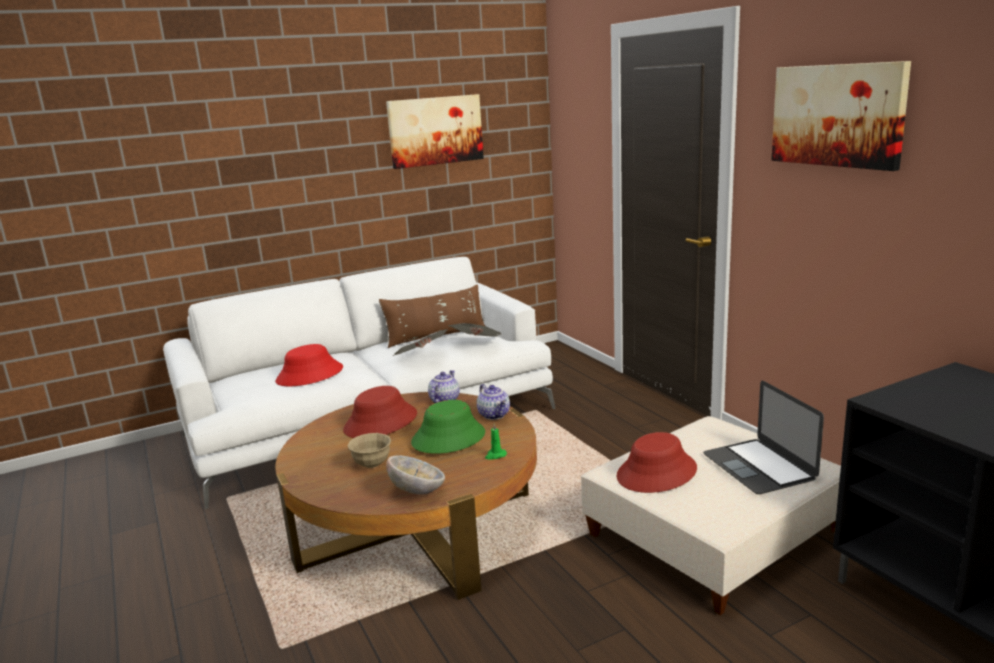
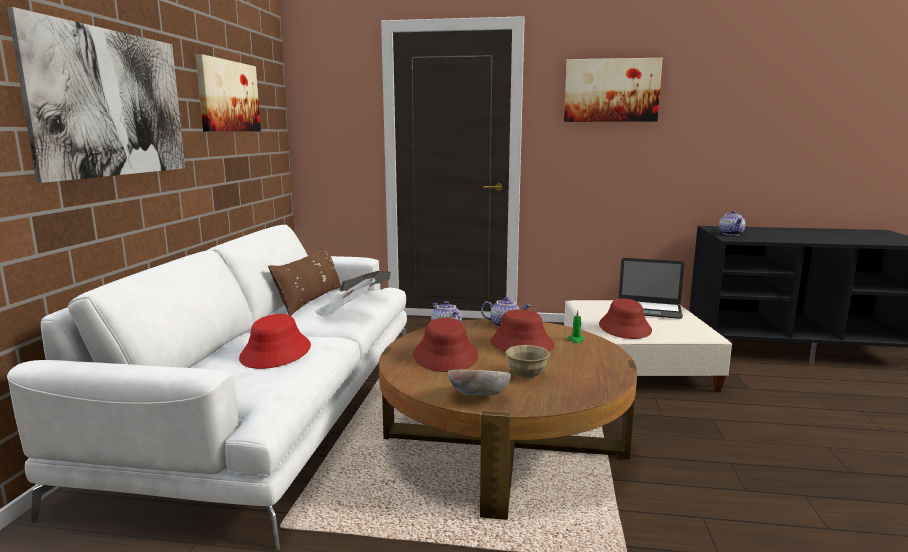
camera: 55 degrees left, 5 degrees down
(278, 161) = (111, 103): none -> picture
(417, 491) = (601, 372): bowl -> bowl (478, 397)
(448, 438) = (521, 344): green hat -> red hat
(928, 393) = (731, 234): none -> teapot

